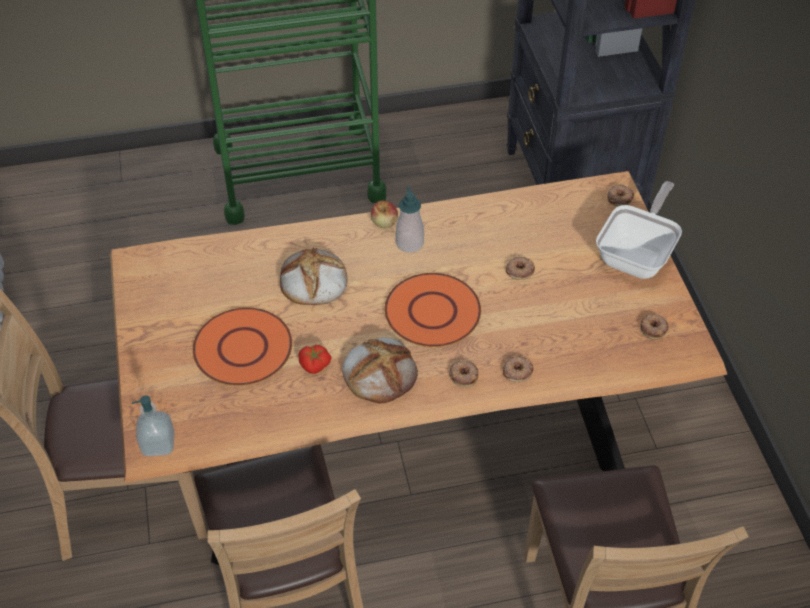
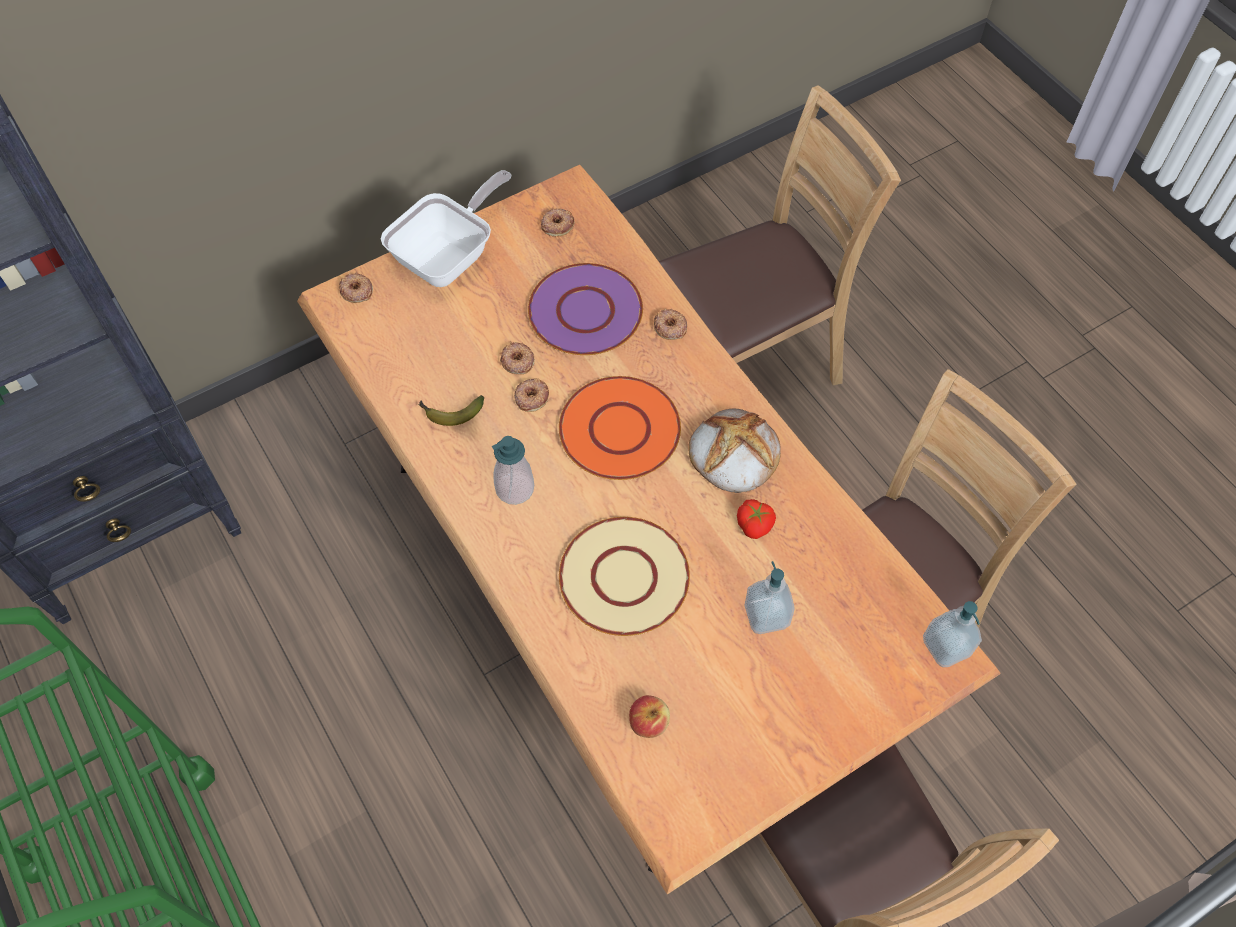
camera: 110 degrees left, 10 degrees up
(242, 348) = (766, 615): orange plate -> soap dispenser
(313, 281) = (625, 577): bread -> beige plate
(384, 223) = (487, 530): apple -> apple (648, 722)
(464, 375) = (698, 373): donut -> donut (531, 397)
(487, 224) = (450, 413): none -> banana
(552, 322) = (585, 312): none -> purple plate
(637, 255) = (450, 257): frying pan -> frying pan turned 120 degrees clockwise

